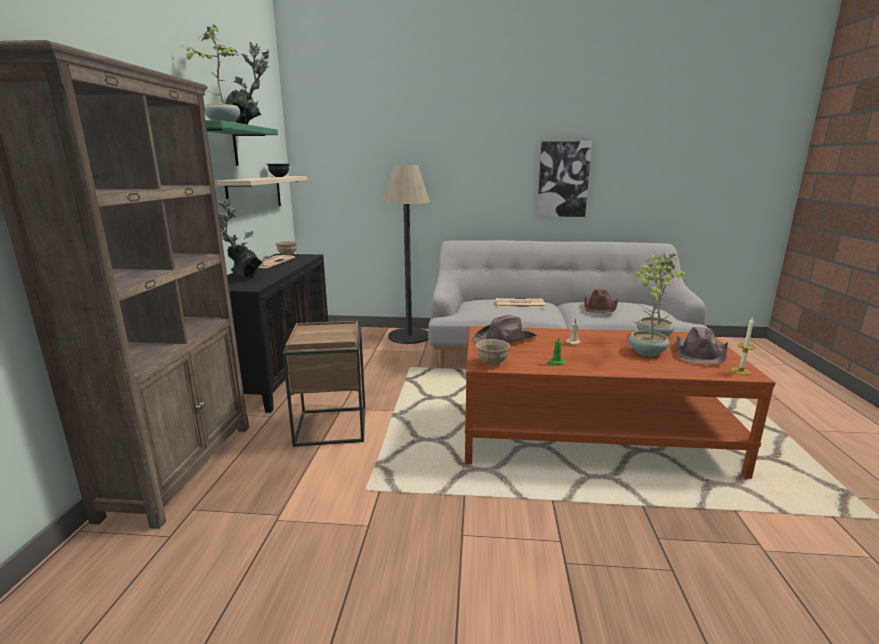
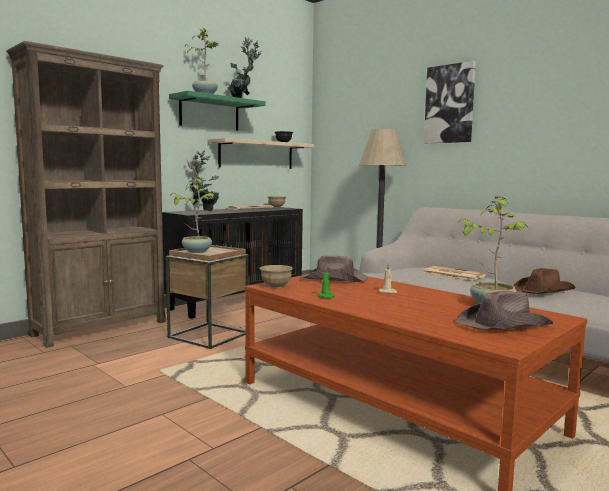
camera: 40 degrees right, 10 degrees down
(563, 179) = (556, 140): picture -> picture (450, 104)
(645, 352) = (439, 310): potted plant -> potted plant (196, 251)
(740, 371) = (502, 343): candle -> none

